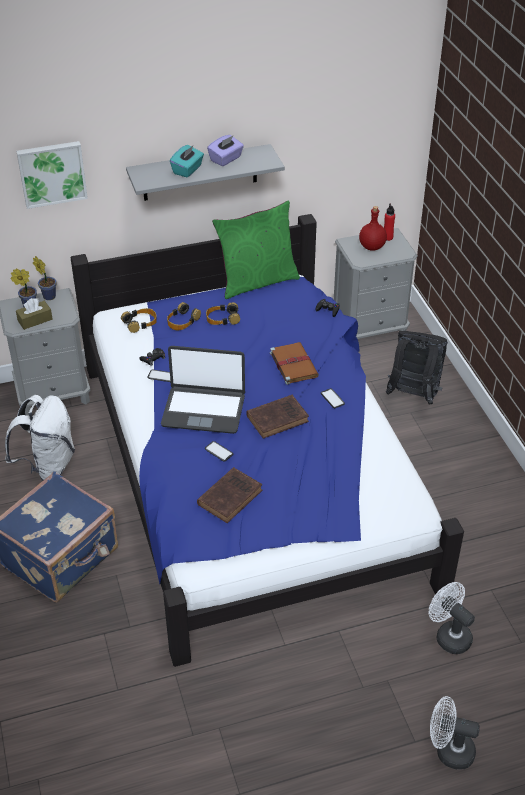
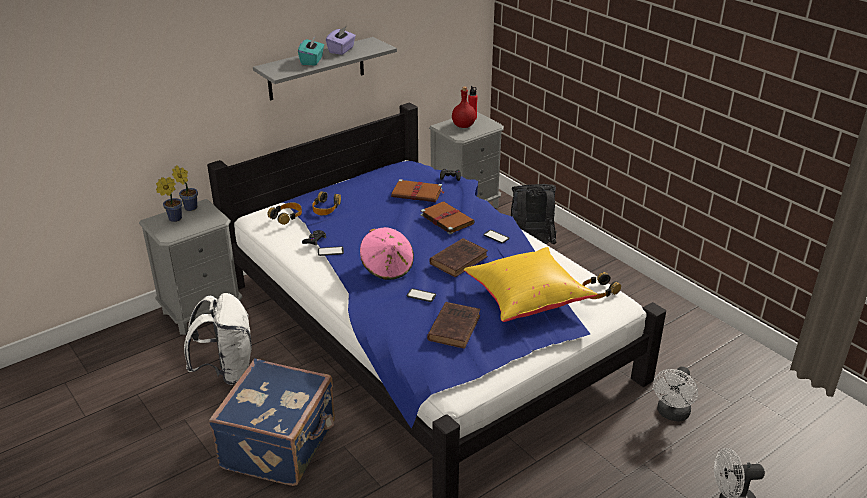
camera: 20 degrees left, 10 degrees down
(35, 320) = (186, 228): brown tissue box -> none
(52, 173) = (186, 77): picture -> none
(203, 410) = (387, 268): laptop -> pink hat
(222, 318) = (361, 199): headphones -> headphones (599, 291)
(257, 281) = (375, 169): green pillow -> none
(282, 324) = (418, 193): none -> brown book
(320, 482) = (526, 299): none -> yellow pillow
(449, 635) = (672, 414): white fan -> white fan turned 90 degrees counterclockwise

